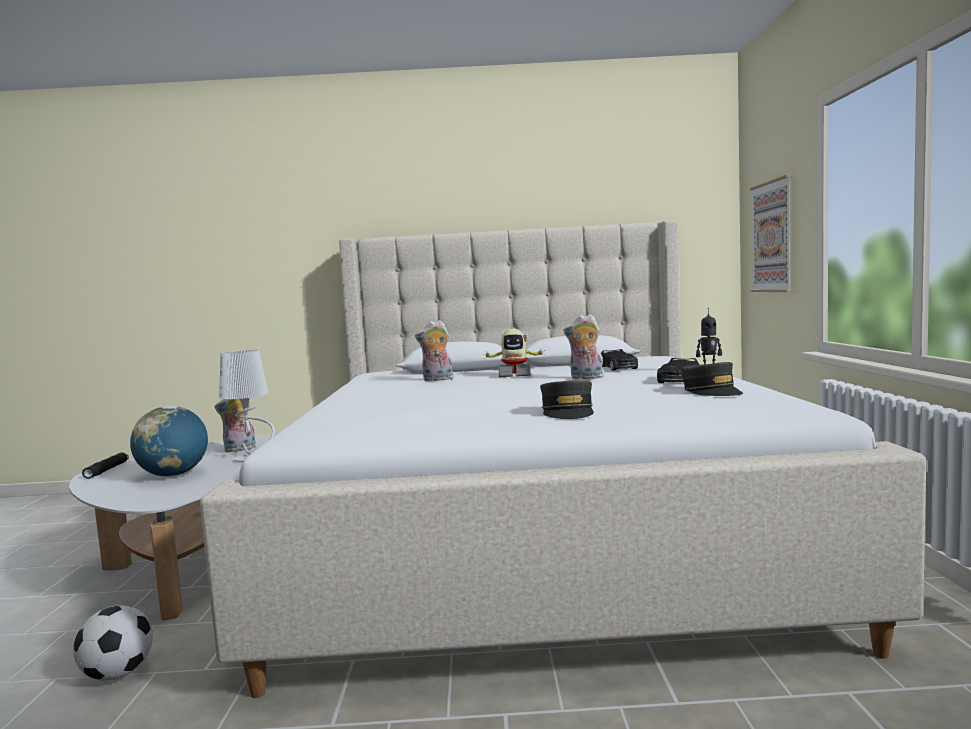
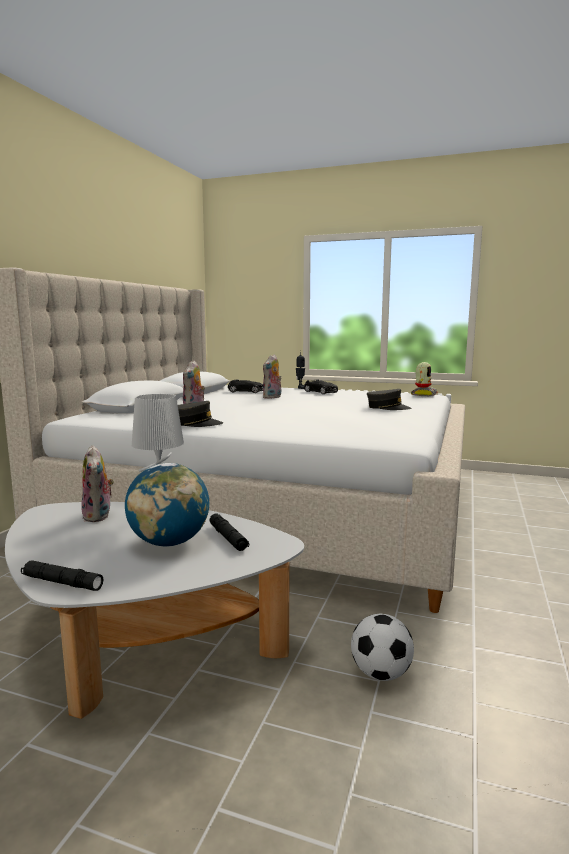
camera: 70 degrees left, 5 degrees up
(180, 486) = (228, 538): none -> black flashlight
(515, 375) = (221, 402): toy robot -> toy robot (423, 394)
(711, 391) = (365, 394): grey cap -> grey cap (195, 424)
(772, 237) = (252, 308): picture -> none

